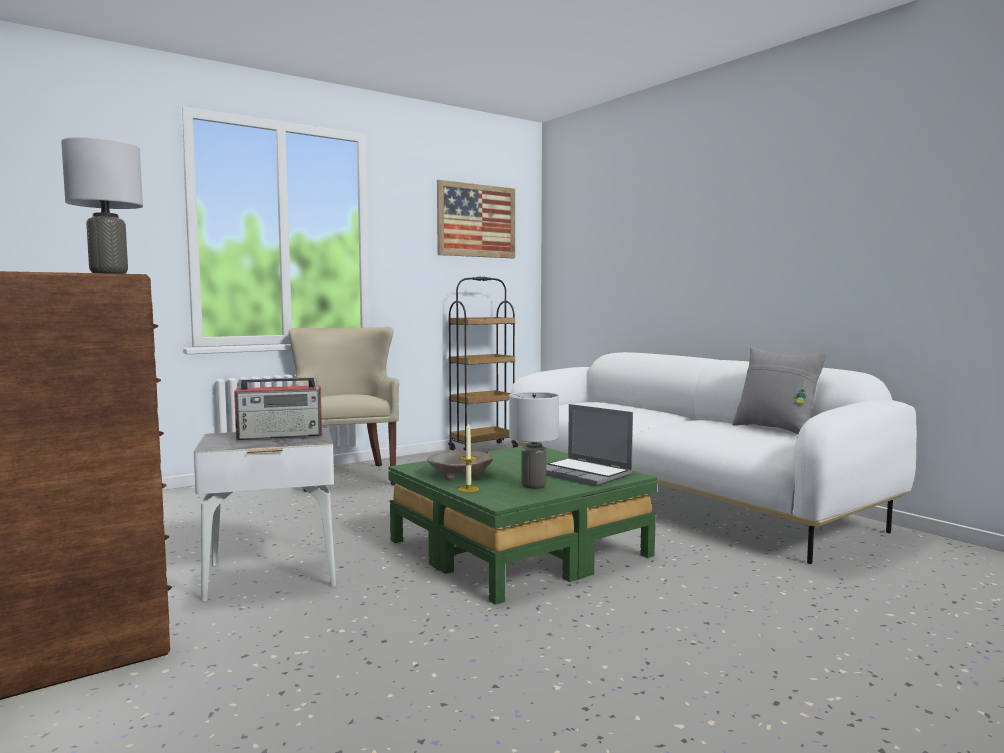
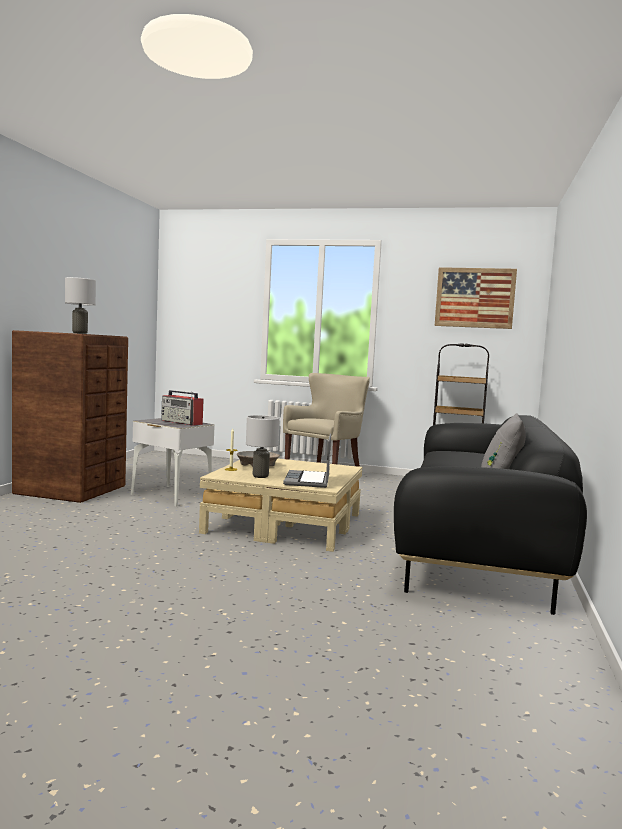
camera: 50 degrees right, 0 degrees up
(520, 548) = (285, 524): green coffee table -> beige coffee table
(679, 497) = (476, 542): white sofa -> black sofa

